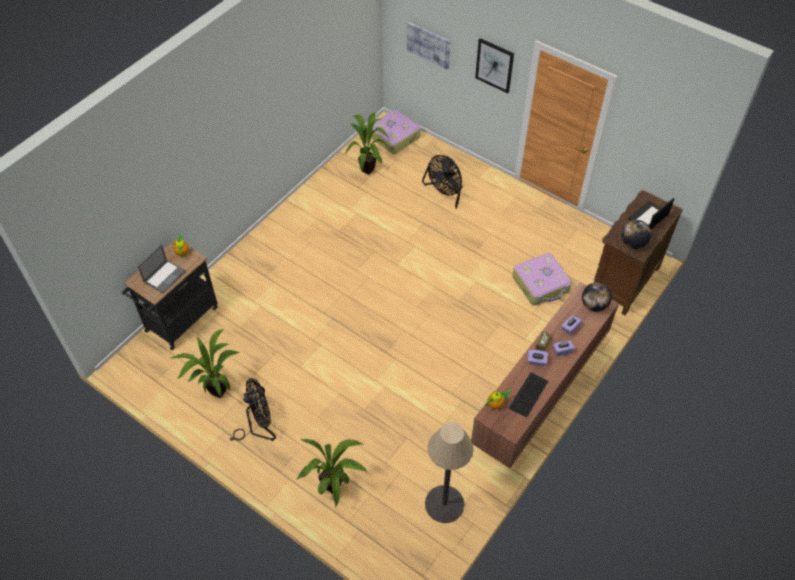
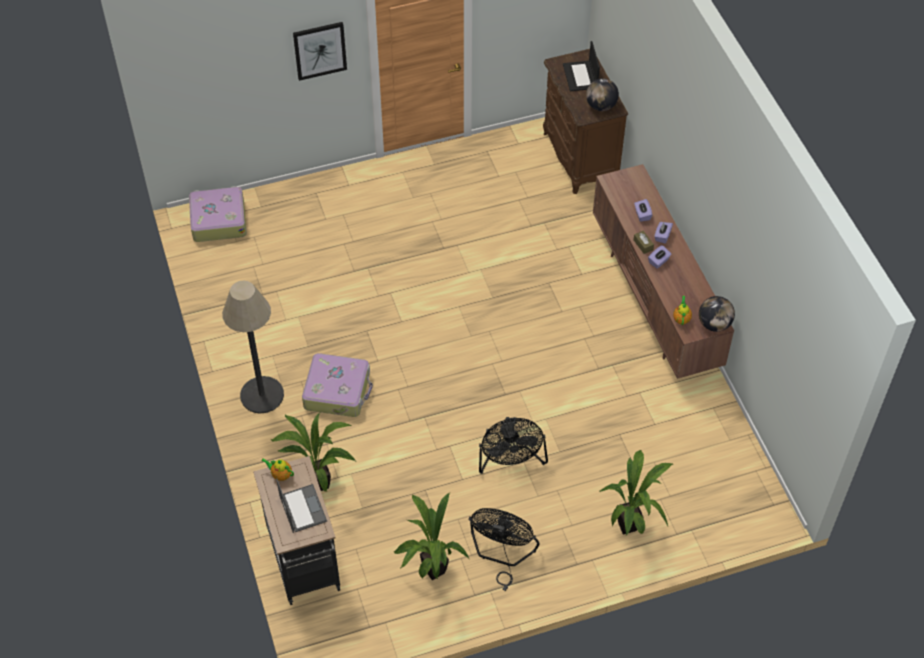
camera: 55 degrees left, 0 degrees up
(369, 168) = (244, 269): potted plant -> potted plant (318, 482)
(428, 45) = (221, 84): picture -> none
(444, 504) = (713, 445): floor lamp -> floor lamp (262, 395)
(445, 191) = (340, 223): black fan -> black fan (507, 457)
(528, 395) = (690, 289): keyboard -> none
(541, 284) = (529, 221): suitcase -> suitcase (338, 391)
(594, 305) = (631, 182): globe -> globe (714, 324)

